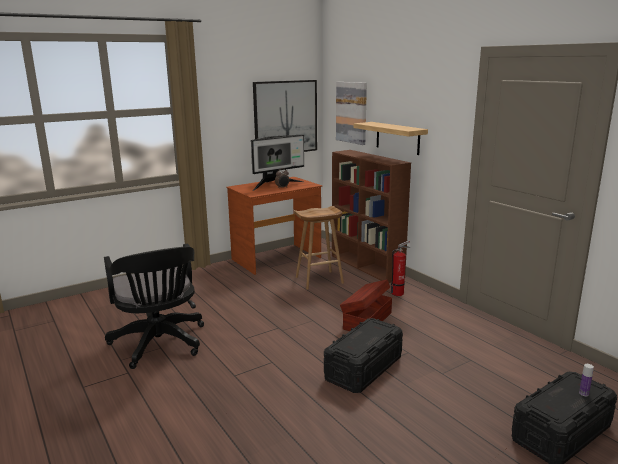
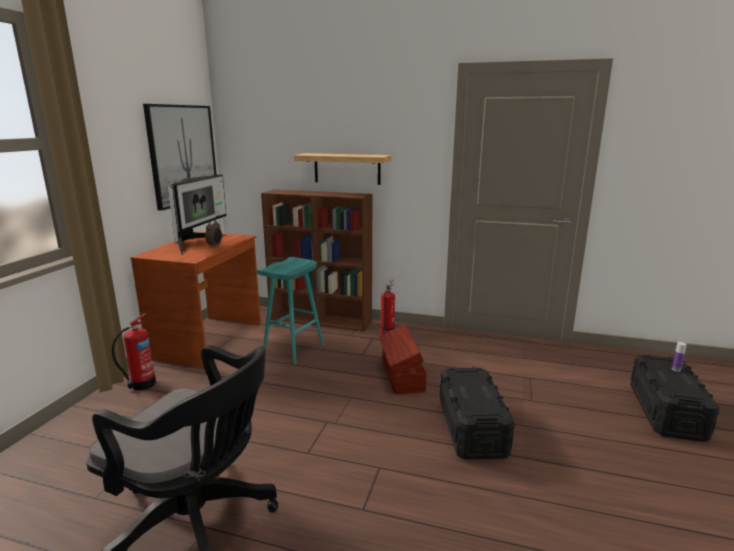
camera: 40 degrees left, 0 degrees up
(212, 272) = (141, 385): none -> fire extinguisher
(319, 280) = (293, 350): brown stool -> turquoise stool
(351, 112) = (270, 144): picture -> none

